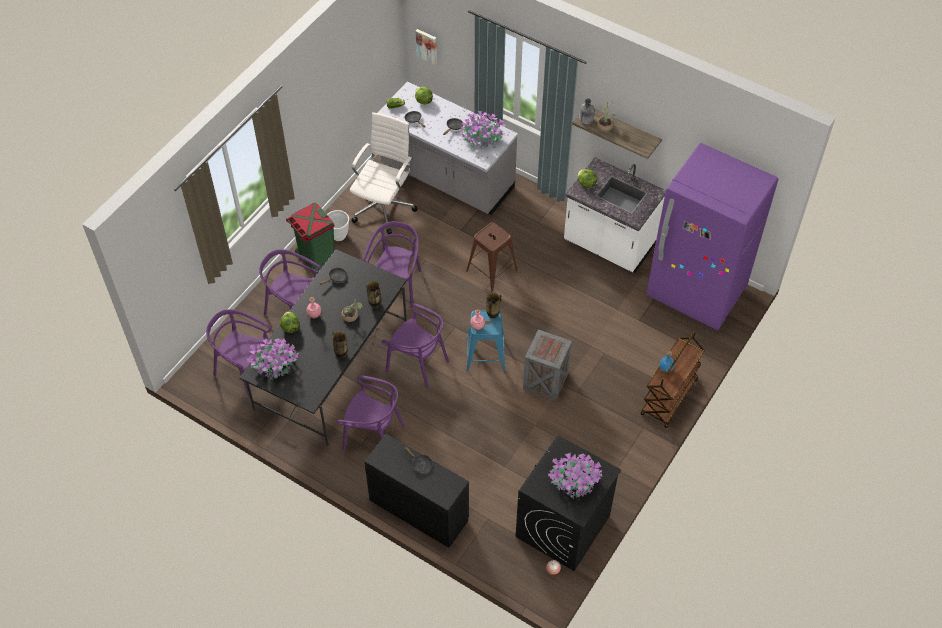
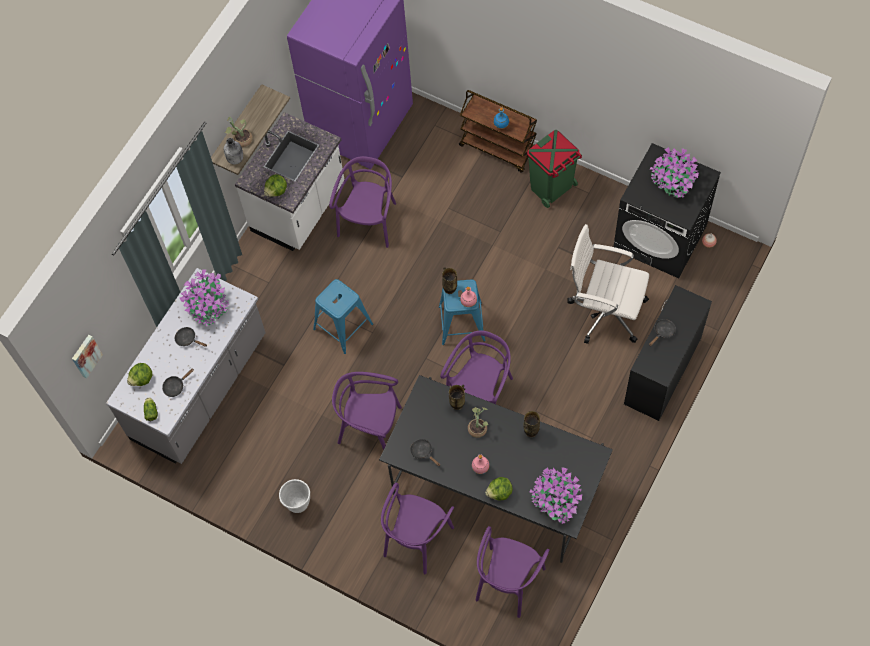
camera: 90 degrees left, 10 degrees up
(316, 259) = (336, 525): green trash can -> green trash can (552, 188)
(373, 435) = (579, 427): purple chair -> purple chair (369, 221)
(384, 206) = (249, 456): white office chair -> white office chair (605, 310)
(491, 270) = (343, 327): brown stool -> blue stool
(544, 381) = (490, 263): crate -> none

